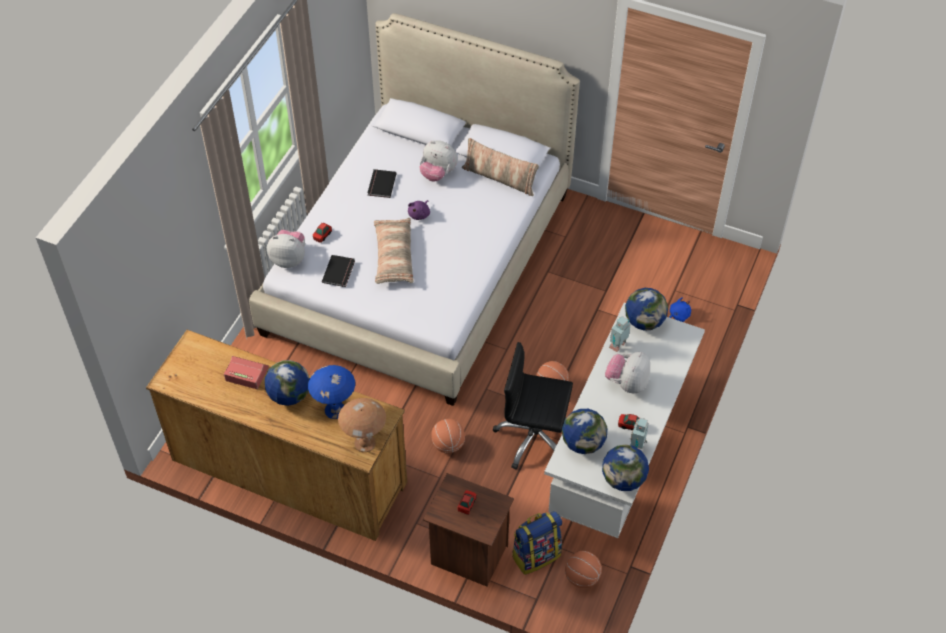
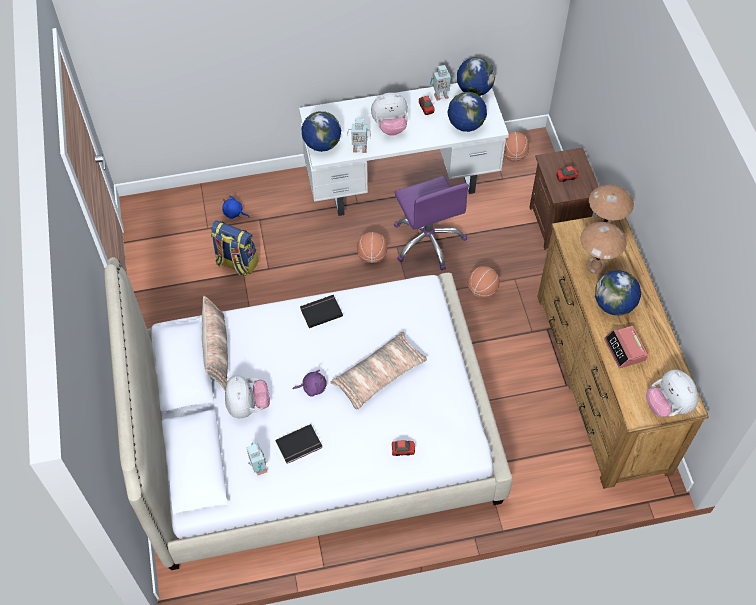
camera: 125 degrees left, 5 degrees up
(289, 259) = (452, 459): plush toy -> plush toy (667, 405)
(335, 410) = (596, 265): blue table lamp -> brown table lamp
(339, 272) = (433, 404): black book -> black book (320, 311)
(385, 157) = (258, 468): none -> toy robot
(534, 438) = (428, 241): black office chair -> purple office chair
(536, 555) = (520, 188): backpack -> backpack (236, 263)

